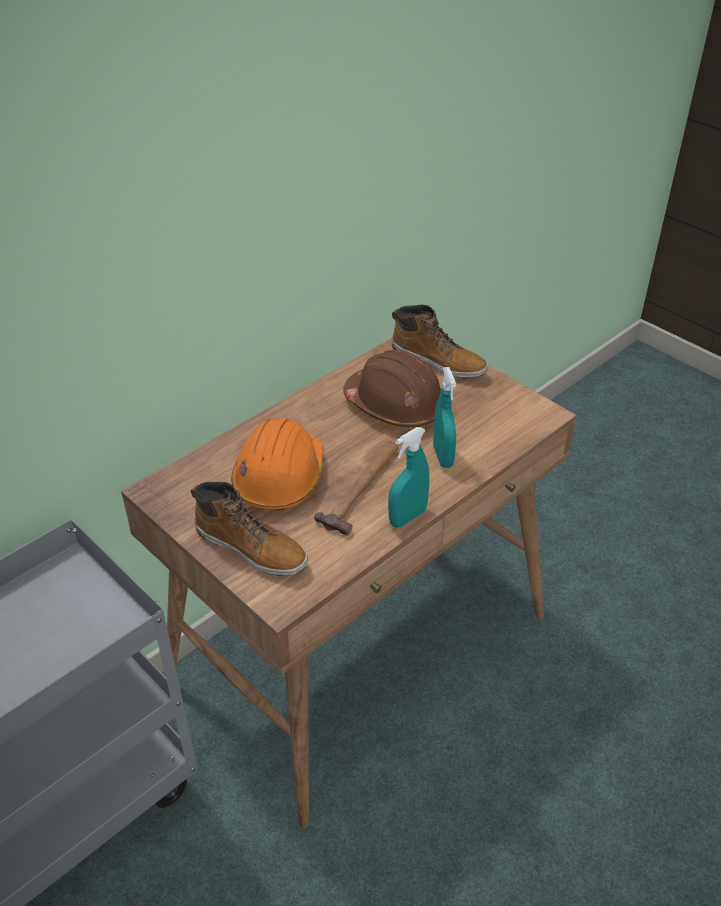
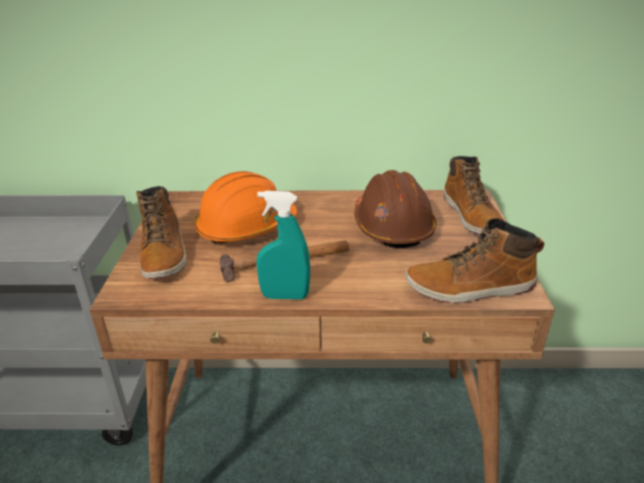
camera: 45 degrees right, 10 degrees down
(443, 456) = (377, 274): turquoise spray bottle -> none
(514, 429) = (470, 288): none -> boot

